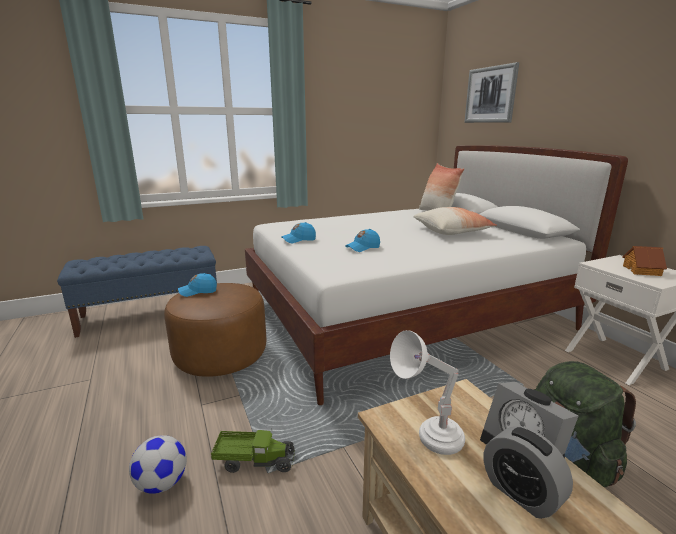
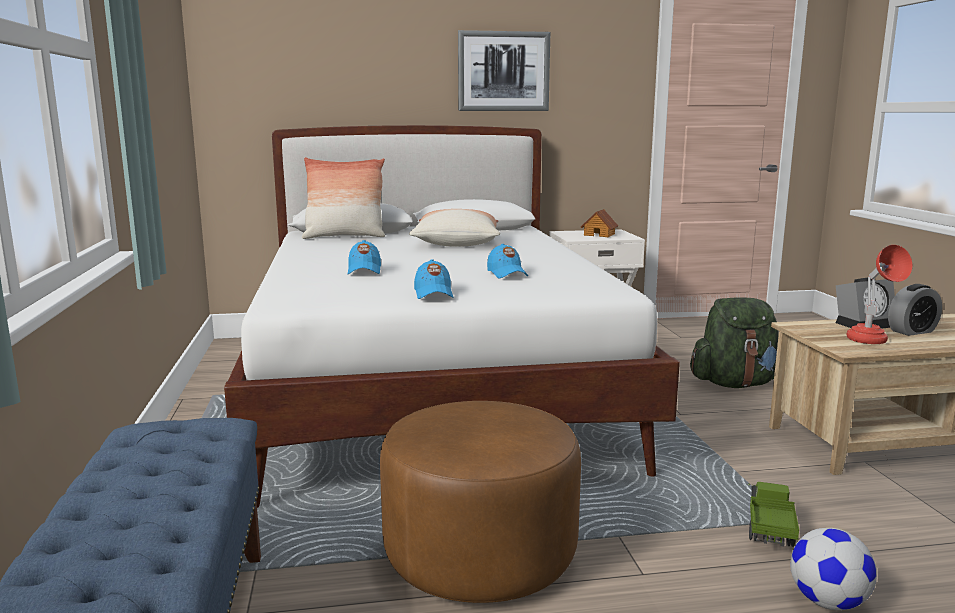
camera: 75 degrees left, 5 degrees down
(198, 291) = (455, 439): blue cap -> blue cap (364, 271)
(428, 441) = (871, 343): white table lamp -> red table lamp
(490, 95) = (315, 51): picture -> picture (503, 71)

